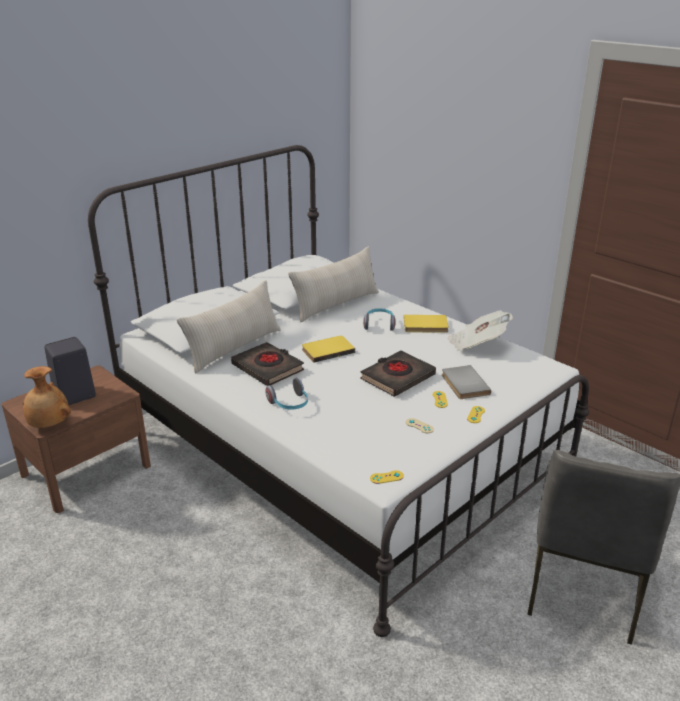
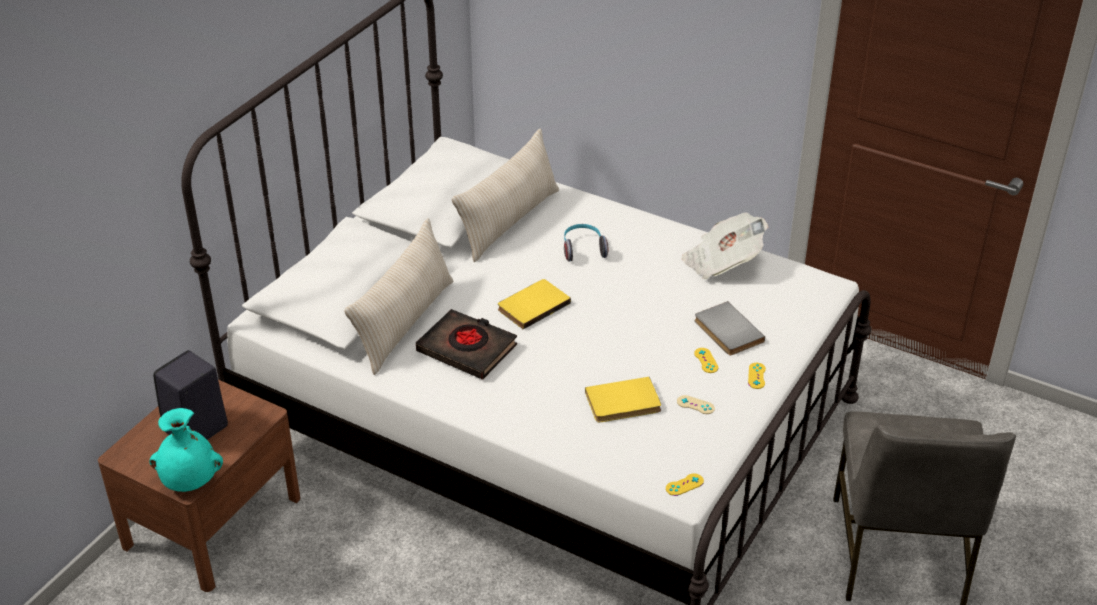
camera: 15 degrees left, 10 degrees up
(49, 424) = (190, 481): brown vase -> turquoise vase
(290, 404) = (523, 402): headphones -> none
(397, 377) = (641, 335): black book -> none
(425, 326) = (645, 242): yellow book -> yellow book (623, 404)

